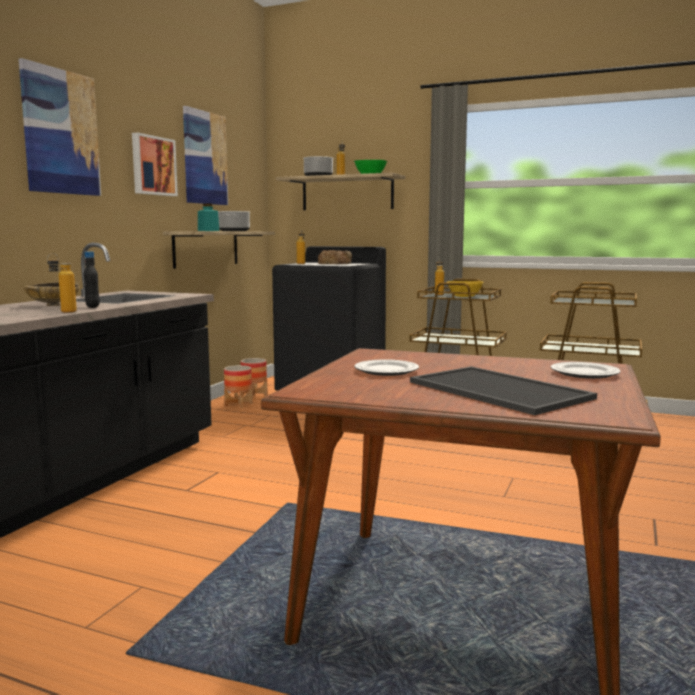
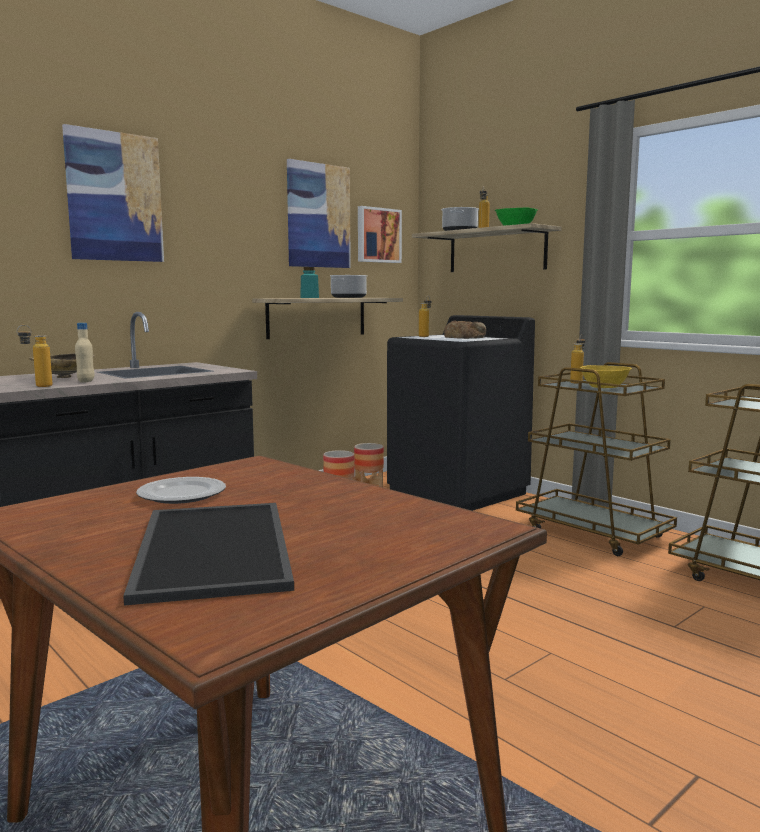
camera: 25 degrees right, 0 degrees up
(93, 307) = (86, 381): black bottle -> beige bottle
(152, 166) = (240, 227): picture -> picture (378, 235)
(585, 373) = (416, 537): plate -> none

